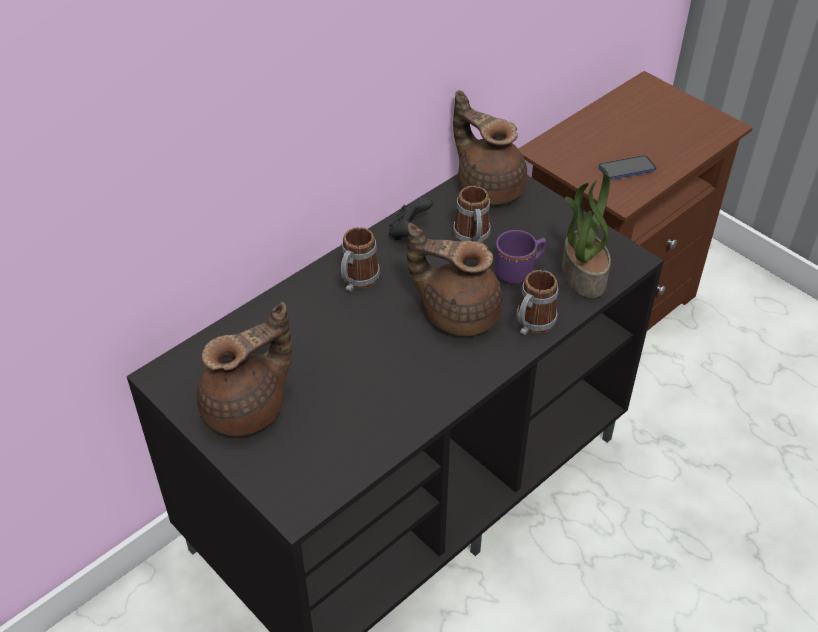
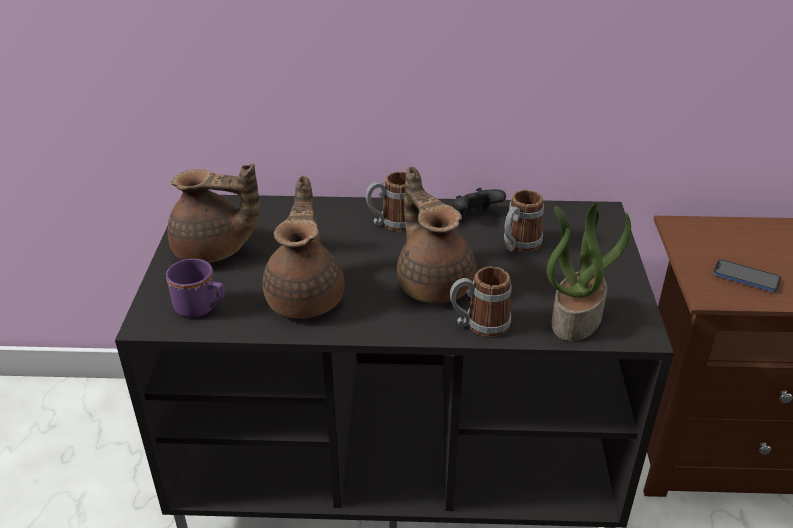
camera: 45 degrees right, 10 degrees down
(489, 186) = (584, 220): brown teapot -> brown teapot (306, 297)
(519, 271) = (524, 285): purple mug -> purple mug (201, 308)

